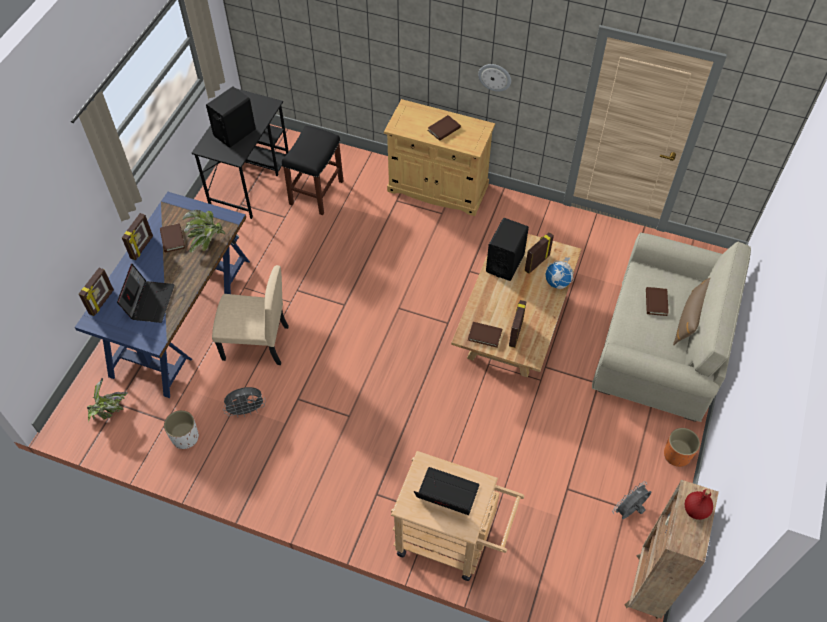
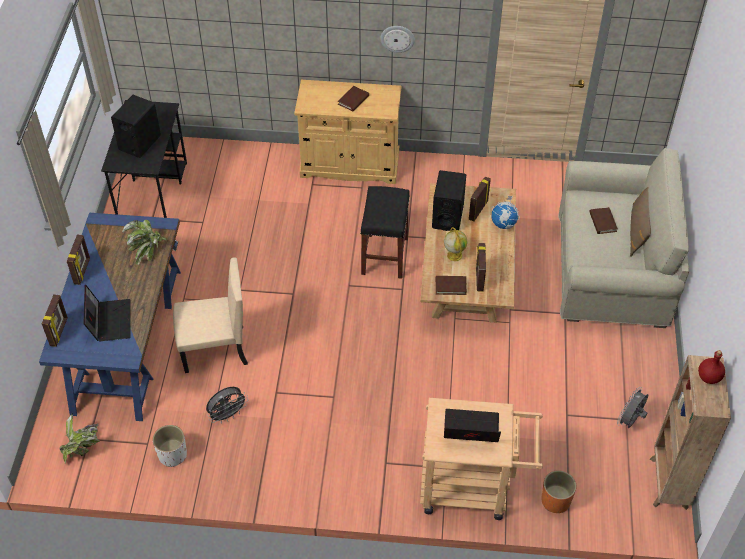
camera: 15 degrees left, 5 degrees down
(172, 239) = (111, 257): brown book -> none
(316, 193) = (227, 193): black stool -> black stool (385, 256)
(498, 304) = (454, 255): none -> globe
(677, 455) = (658, 361): orange planter -> orange planter (556, 501)

